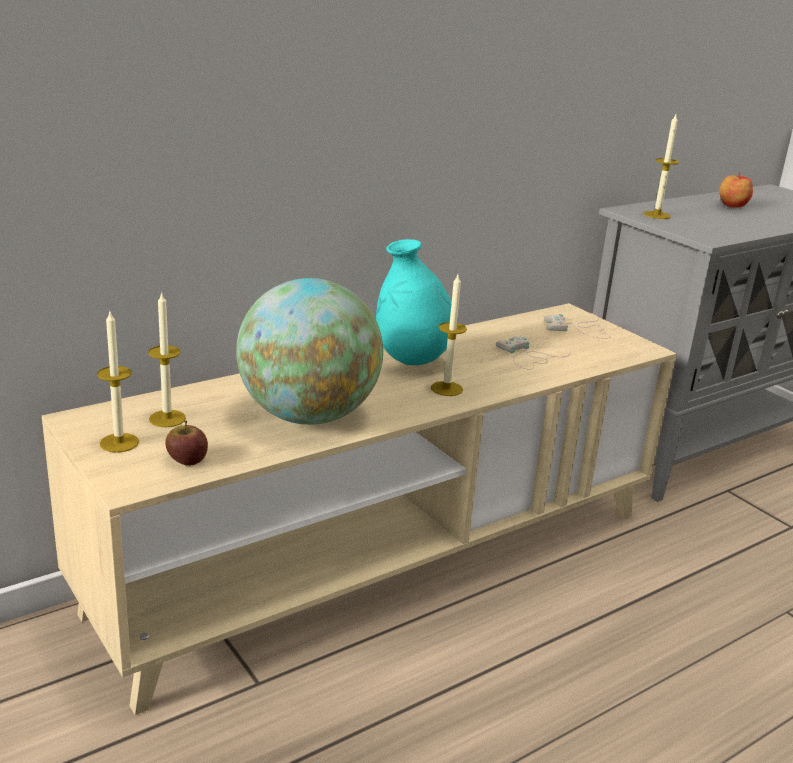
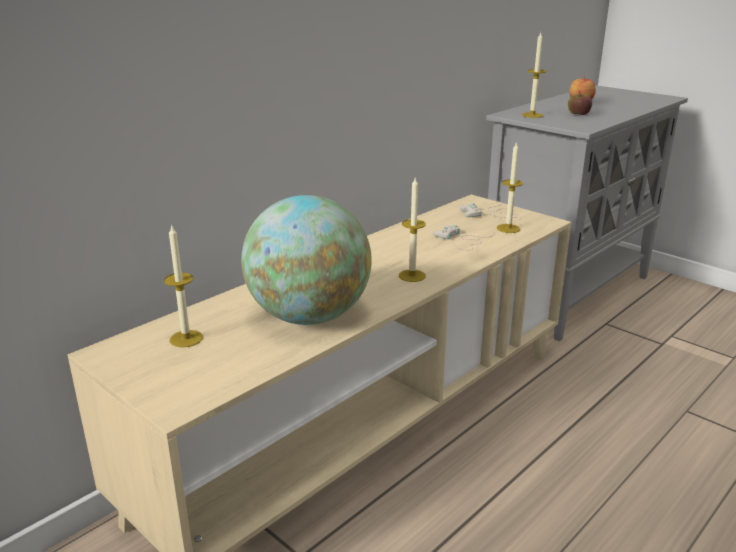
camera: 10 degrees left, 0 degrees up
(119, 443) = (151, 368): candle -> candle (508, 228)
(187, 460) = (220, 374): apple -> apple (578, 114)
(412, 360) = (373, 257): turquoise vase -> none

